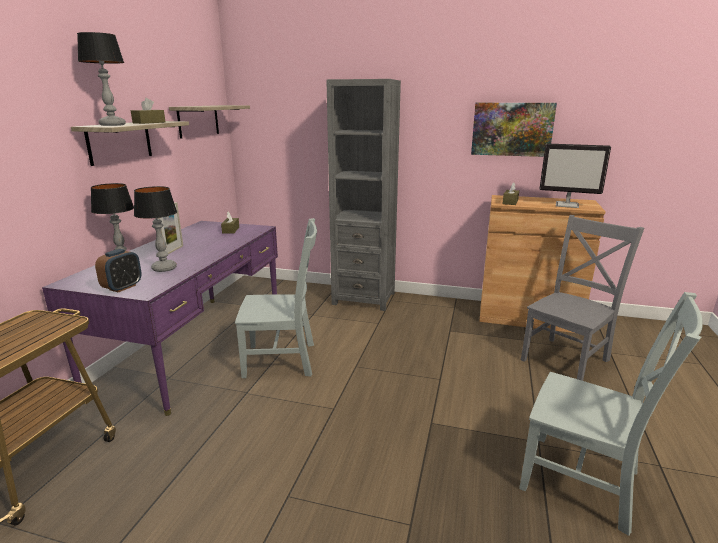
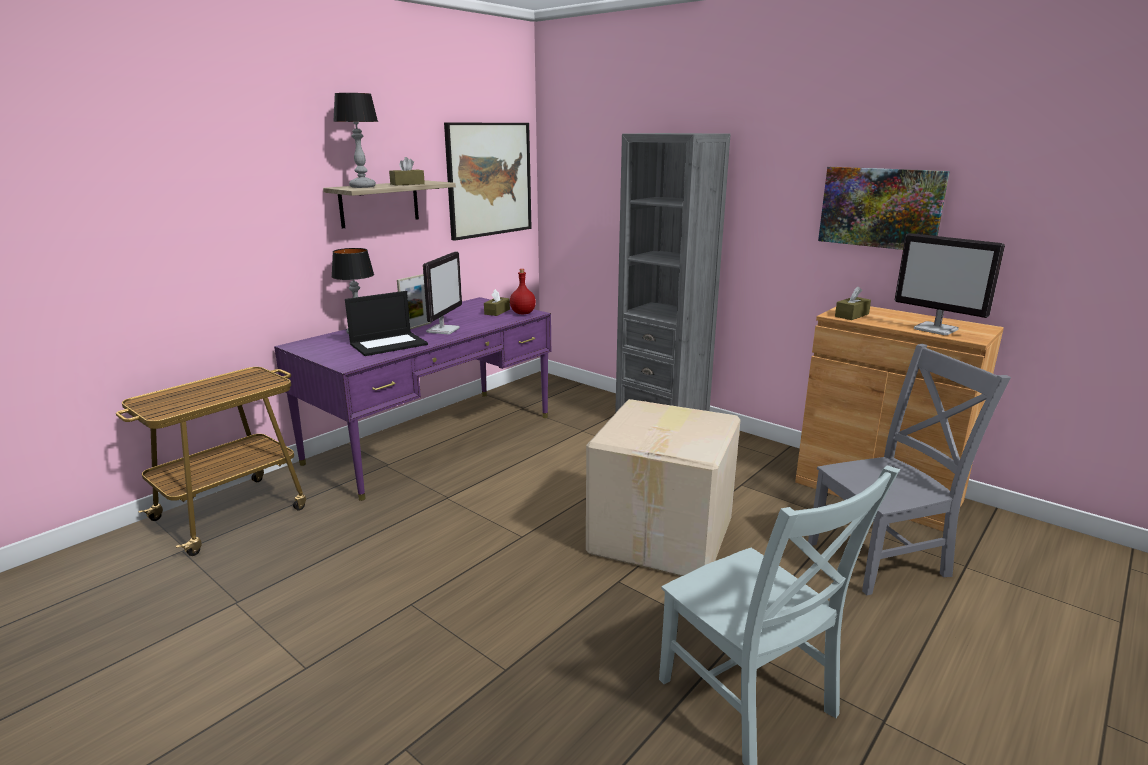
camera: 25 degrees right, 0 degrees up
(122, 287) = (334, 357): alarm clock -> none
(164, 268) = (389, 344): table lamp -> laptop
(198, 121) = (489, 179): shelf -> picture
(201, 250) = (443, 330): none -> monitor
(253, 229) = (523, 313): none -> red bottle
(283, 360) = (510, 474): grey chair -> none
(432, 379) = (663, 535): none -> cardboard box

